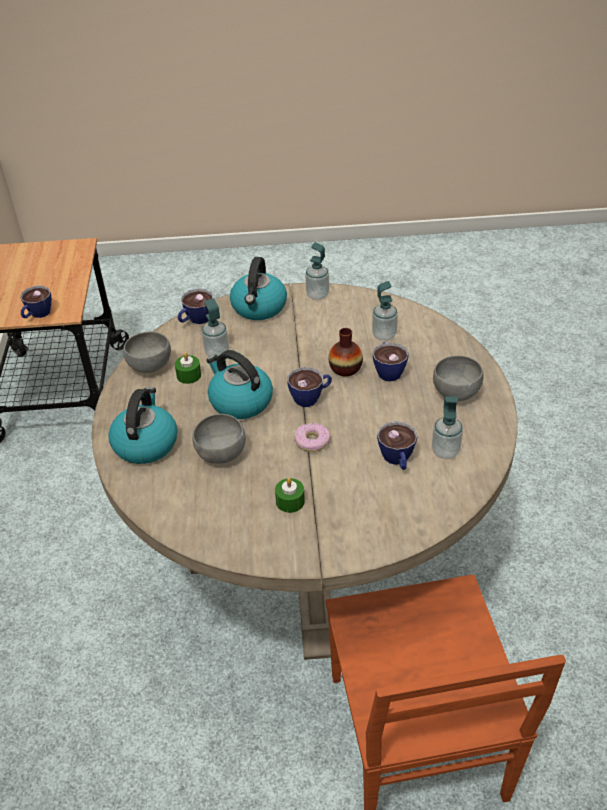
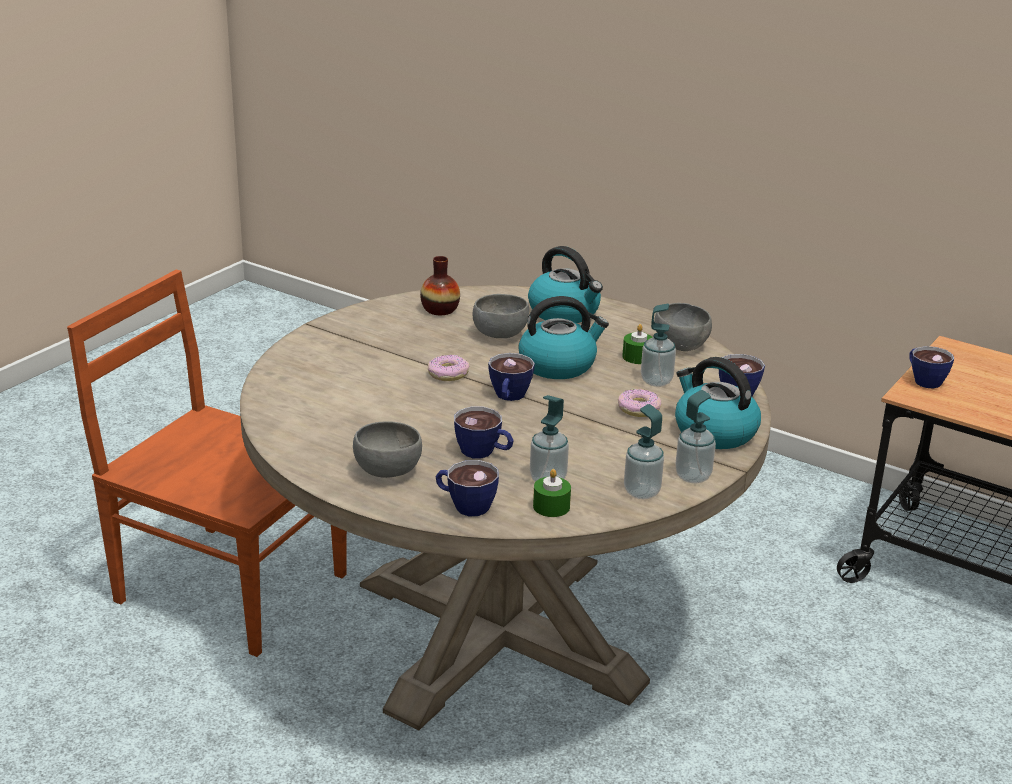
camera: 125 degrees right, 15 degrees down
(263, 343) = (638, 409): none -> donut
(290, 501) = (396, 340): green candle -> green candle (551, 507)
(345, 369) = (524, 432): vase -> vase (440, 309)
(397, 460) = (357, 399): cup -> cup (465, 505)
(445, 451) = (325, 425): soap dispenser -> soap dispenser (641, 492)

